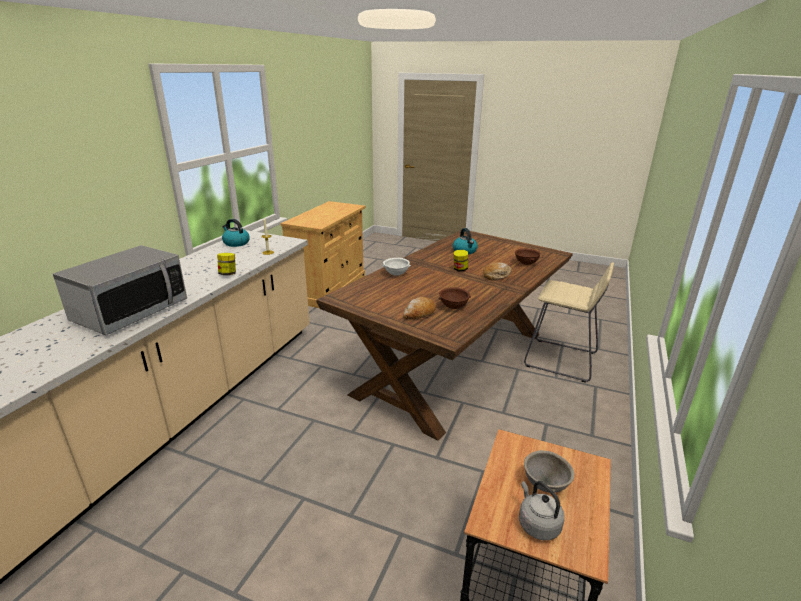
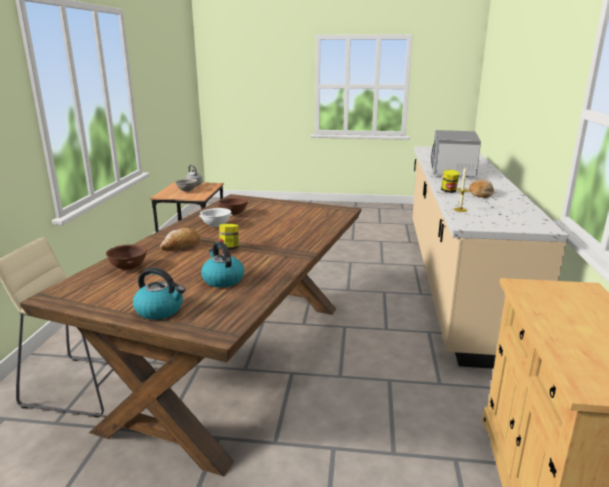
camera: 165 degrees right, 5 degrees down
(236, 243) = (522, 215): kettle -> kettle (160, 310)
(396, 274) = (306, 234): white bowl -> white bowl (216, 226)
(419, 314) = (263, 207): bread -> bread (481, 194)

